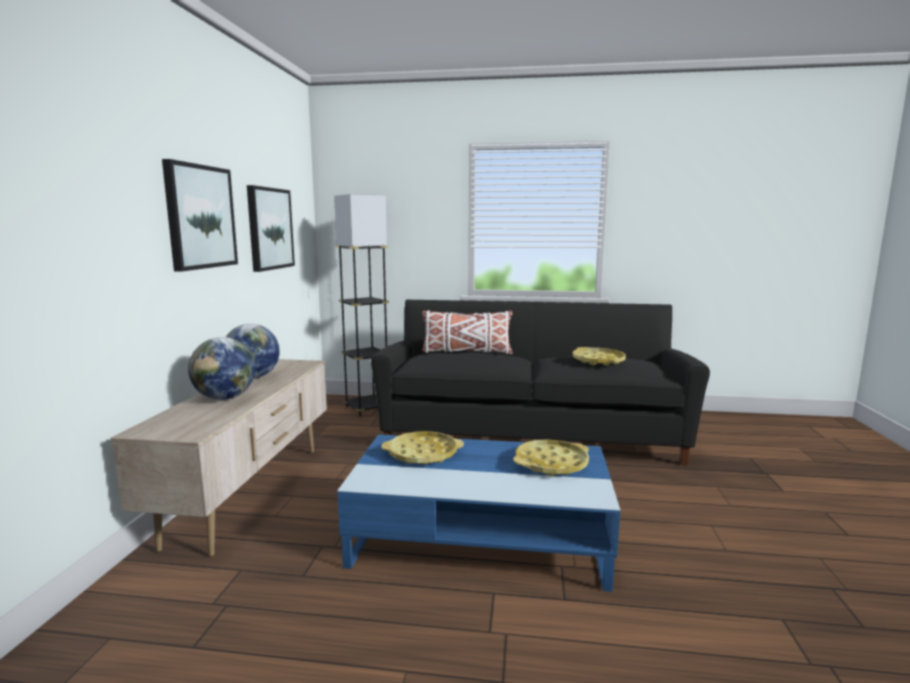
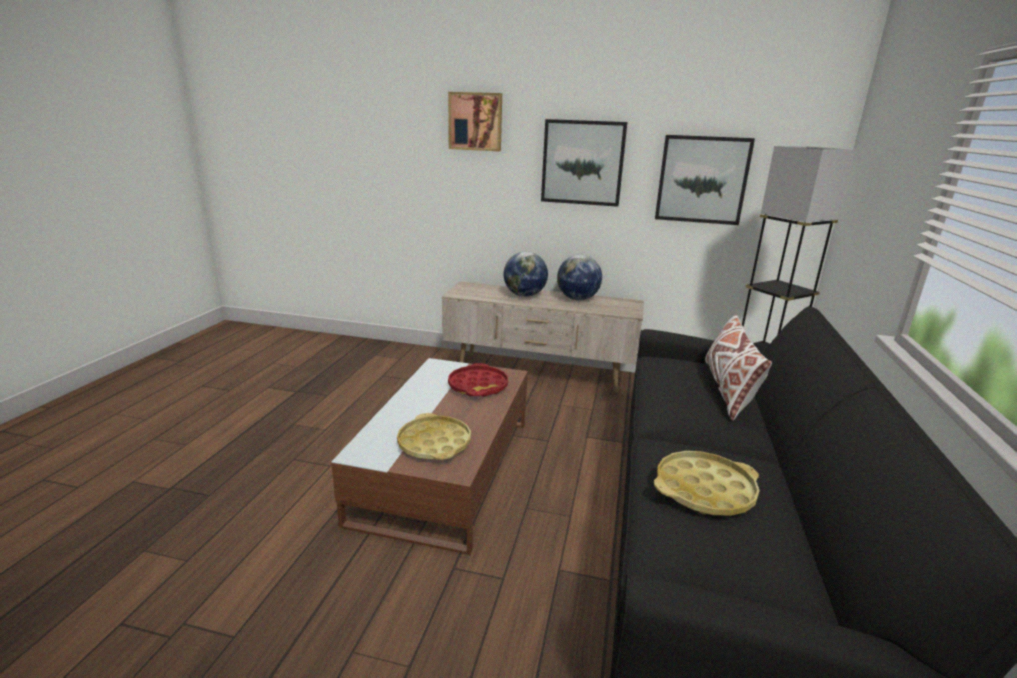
camera: 95 degrees right, 10 degrees up
(79, 153) = (475, 121): none -> picture
(422, 454) = (478, 386): yellow tray -> red tray
(480, 537) = (445, 468): blue coffee table -> brown coffee table

